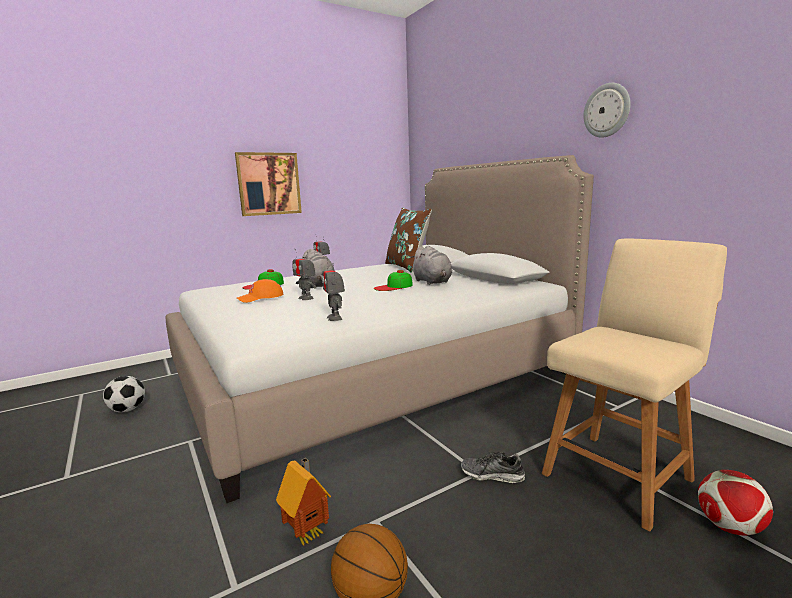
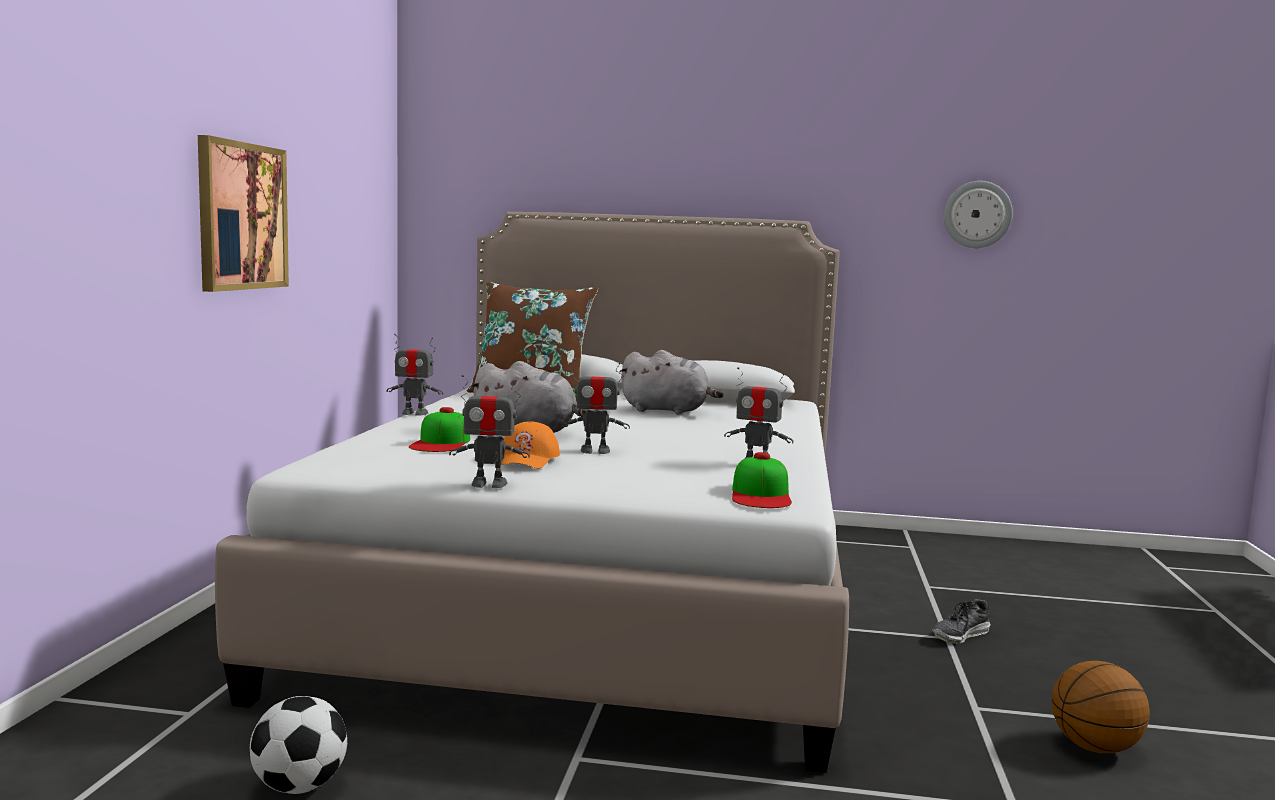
camera: 50 degrees left, 5 degrees down
(206, 306) = (489, 484): none -> toy robot
(308, 533) = (957, 745): toy house -> none
(393, 287) = (649, 422): cap -> cap (761, 495)
(607, 110) = (844, 169): wall clock -> wall clock (977, 214)
(619, 474) = (1024, 597): beige chair -> none
(729, 527) = (1132, 603): football -> none

